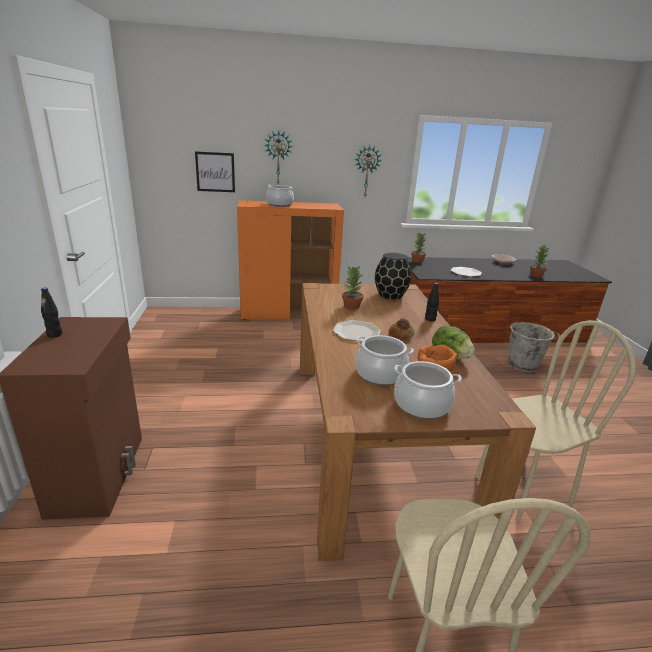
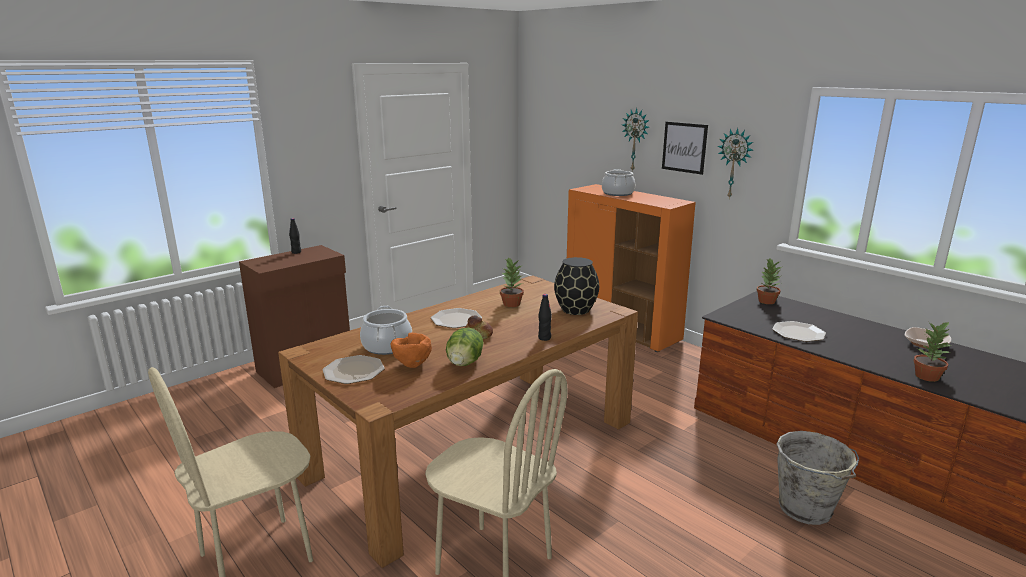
camera: 55 degrees right, 5 degrees down
(215, 172) = (579, 151): picture -> picture (684, 147)
(422, 405) = (353, 371): cooking pot -> plate

